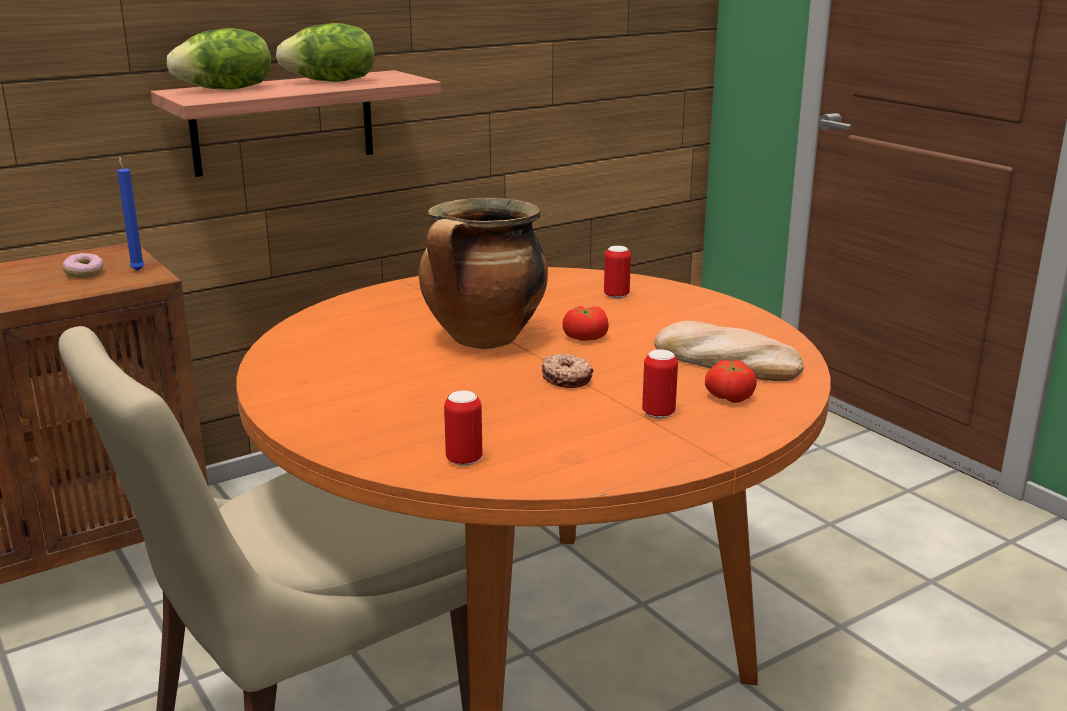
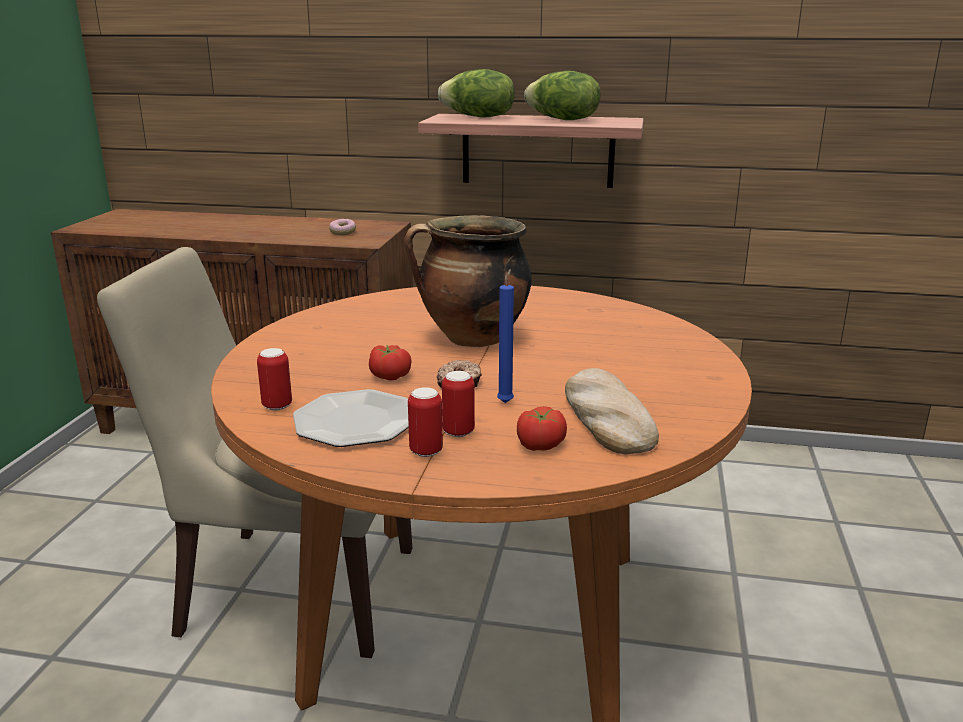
camera: 45 degrees right, 0 degrees up
(137, 270) = (371, 237): blue candle -> blue candle (506, 401)
(564, 441) = (355, 421): none -> plate
(585, 337) = (544, 361): tomato -> tomato (390, 375)
(616, 295) = (644, 341): can -> can (426, 451)

